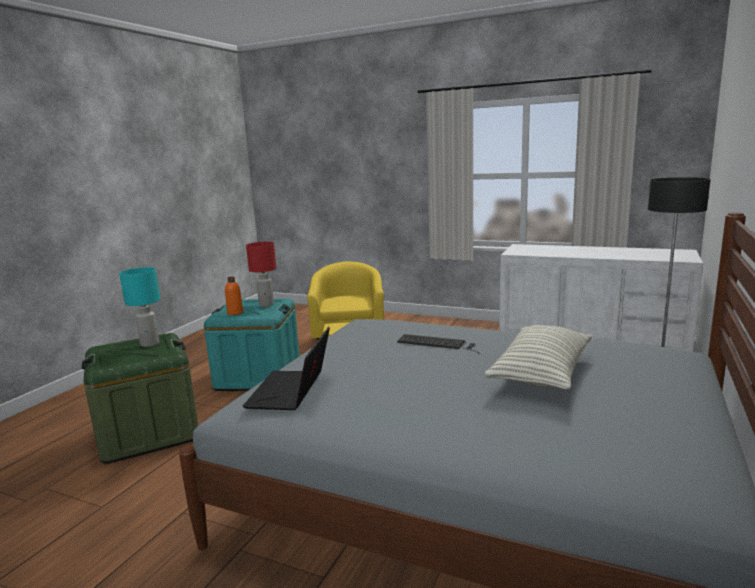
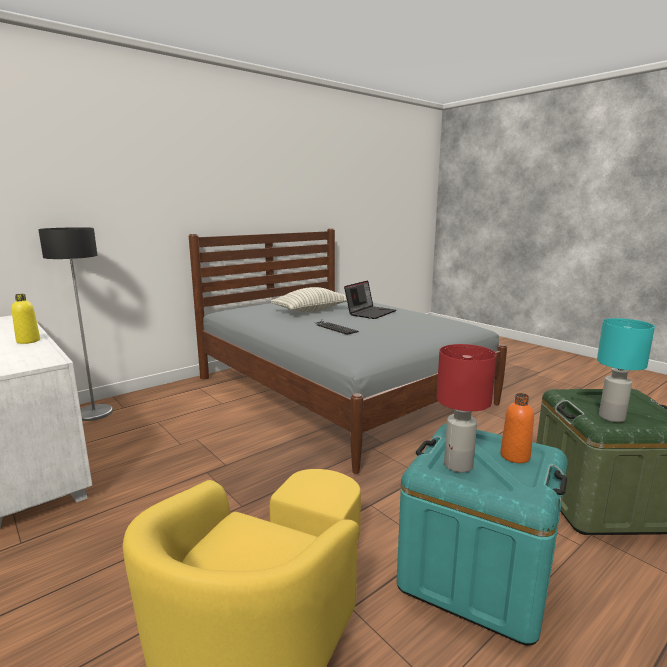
camera: 155 degrees left, 0 degrees up
(291, 392) = (443, 323): laptop -> laptop (370, 312)
(576, 254) = (28, 341): none -> yellow bottle

